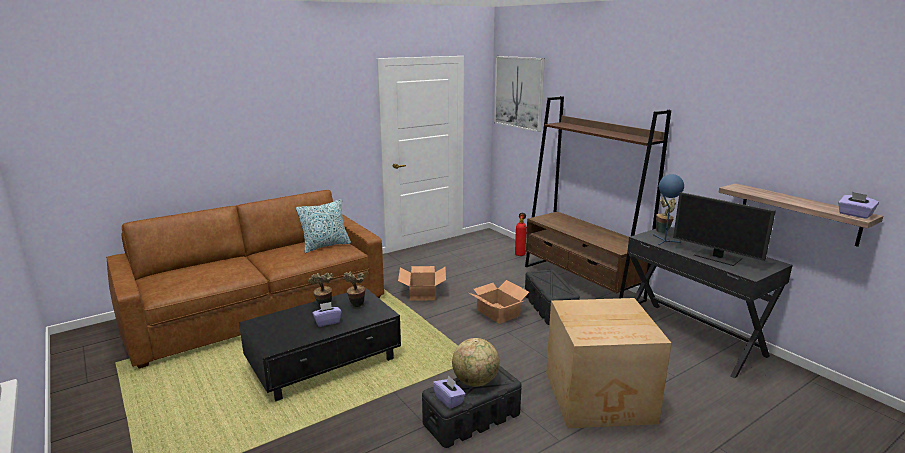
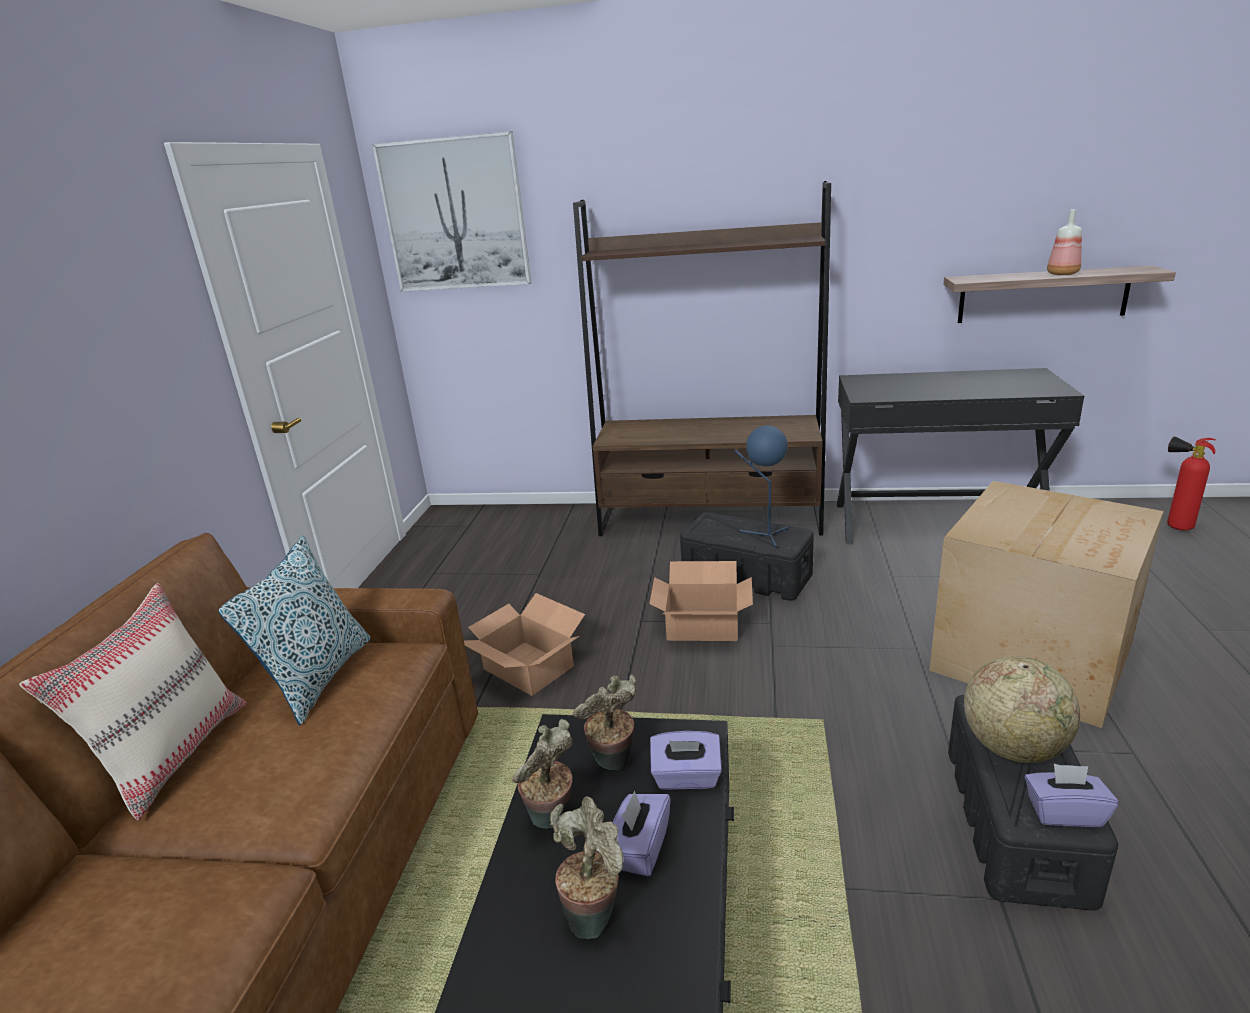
camera: 45 degrees left, 5 degrees up
(280, 247) = (175, 754): none -> beige pillow
(520, 254) = (556, 522): fire extinguisher -> fire extinguisher (1173, 526)
(663, 231) = (859, 382): potted plant -> potted plant (594, 916)
(663, 240) = (891, 391): blue table lamp -> blue table lamp (765, 535)
(718, 257) = (985, 387): monitor -> none
(797, 201) = (1062, 274): none -> bottle
(854, 215) = (1142, 270): purple tissue box -> purple tissue box (686, 778)

